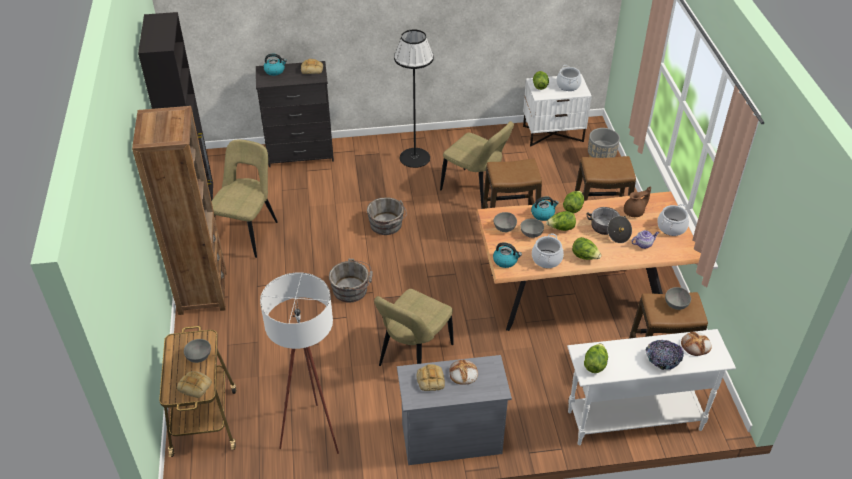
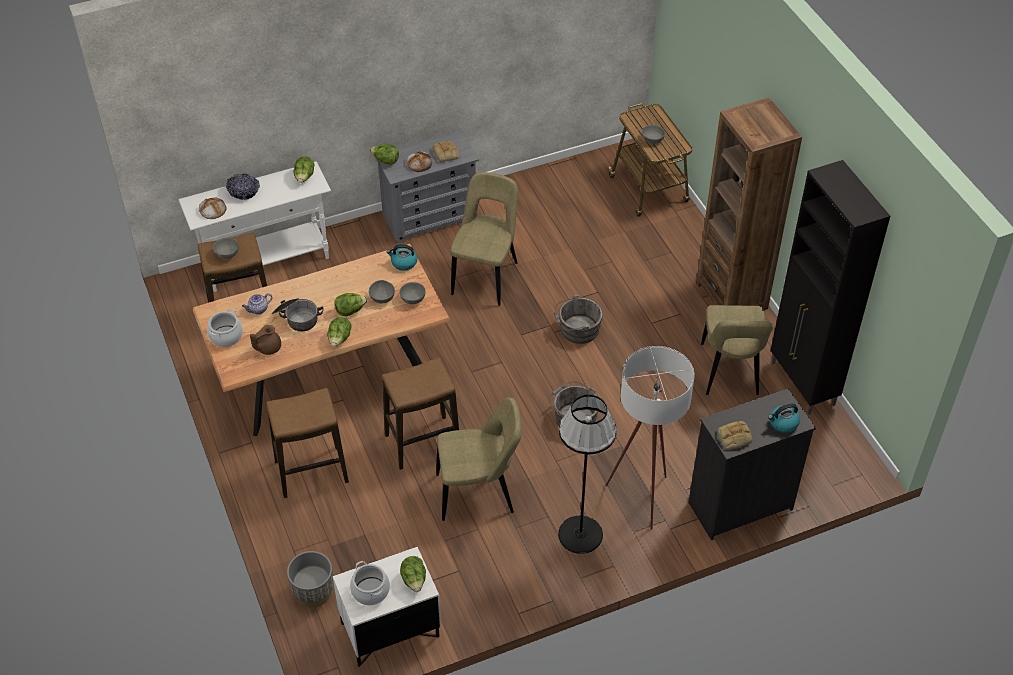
camera: 165 degrees right, 5 degrees up
(195, 386) = (639, 119): bread -> none
(313, 429) = (552, 202): white floor lamp -> white floor lamp (642, 504)
(475, 191) = (479, 493): beige chair -> beige chair turned 150 degrees clockwise
(543, 214) = (373, 324): kettle -> none
(546, 259) = (361, 273): cooking pot -> none
(585, 256) = (321, 283): lettuce -> lettuce (385, 161)

